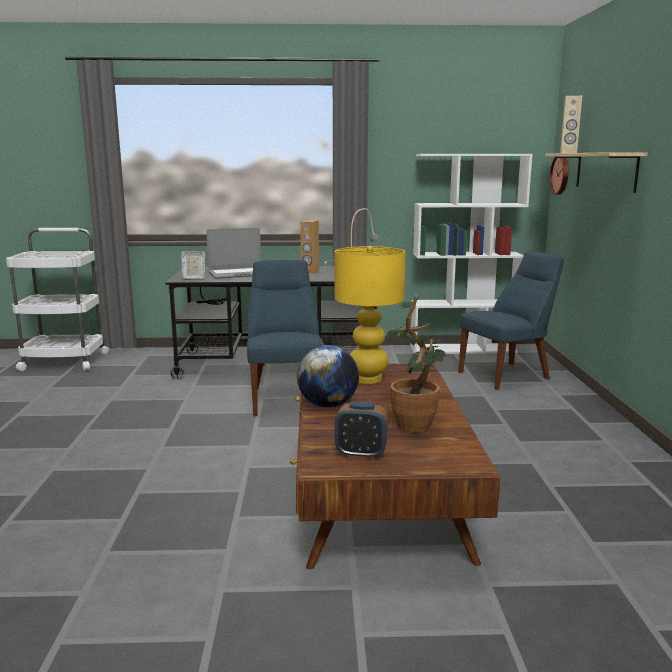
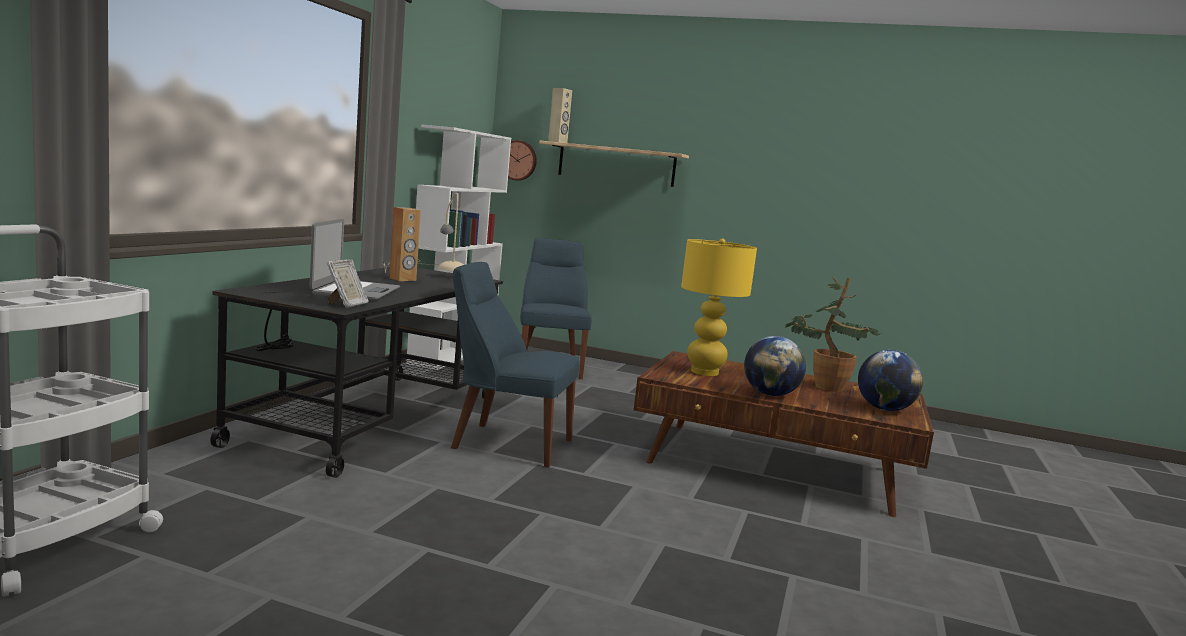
camera: 70 degrees left, 5 degrees down
(361, 454) = (884, 409): alarm clock -> globe

